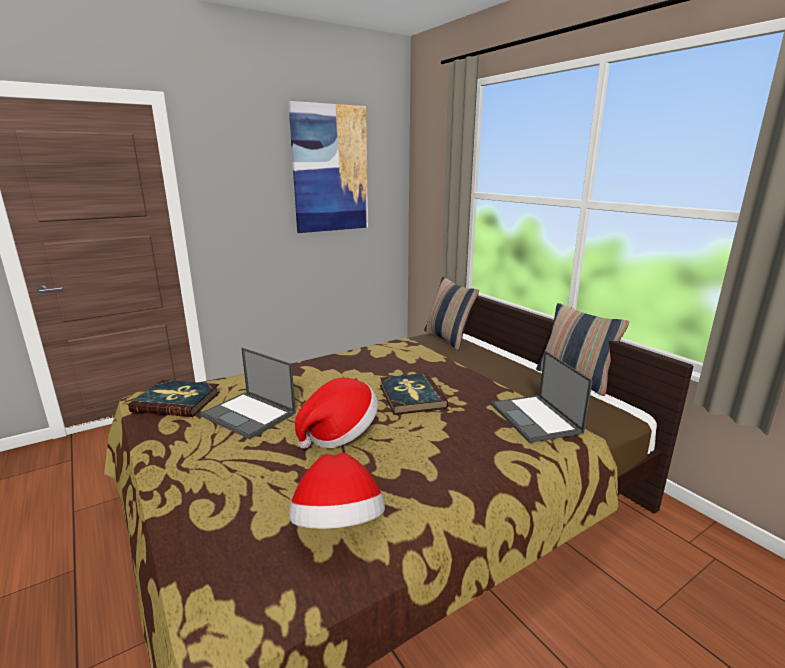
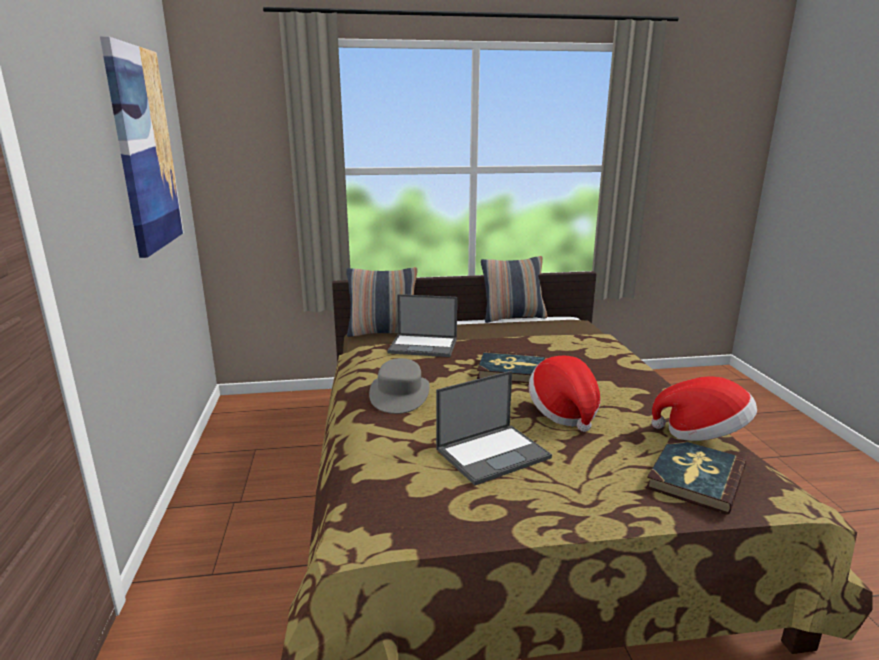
camera: 65 degrees left, 0 degrees up
(177, 401) = (414, 503): book -> book (695, 478)
(328, 366) = (400, 394): none -> grey hat
(536, 419) = (579, 341): laptop -> laptop (424, 346)

